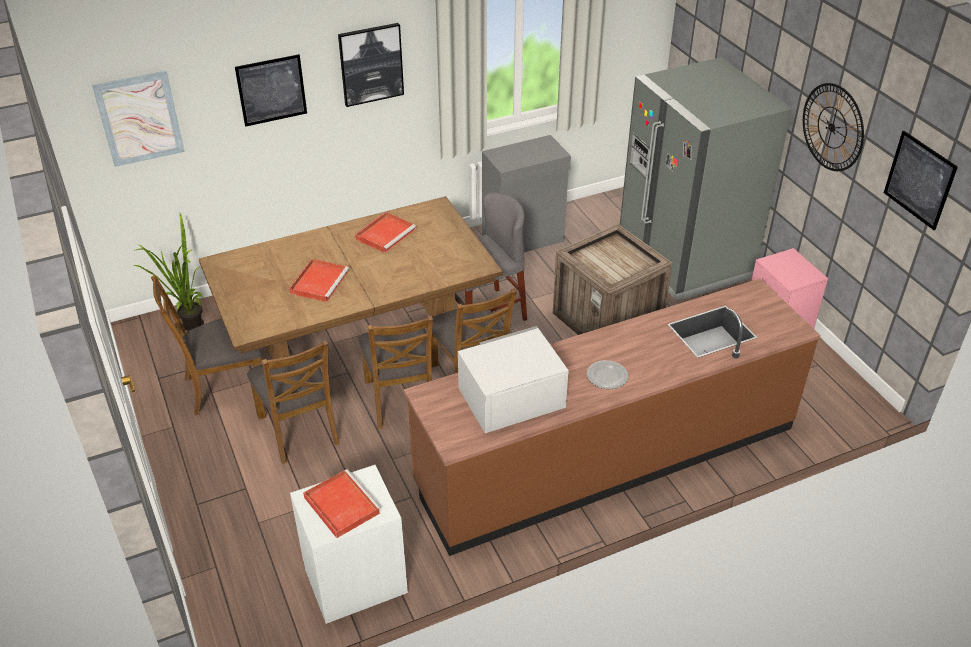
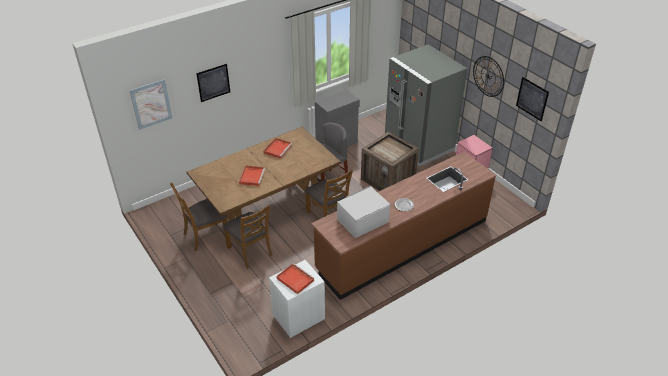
camera: 10 degrees left, 0 degrees up
(187, 326) = (176, 207): potted plant -> none
(371, 64) = (260, 64): picture -> none
(401, 399) = (296, 230): brown chair -> none

